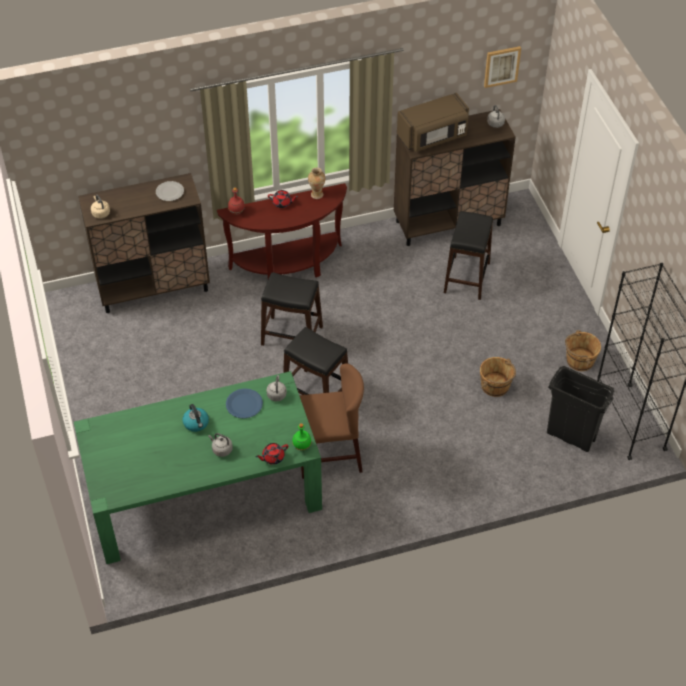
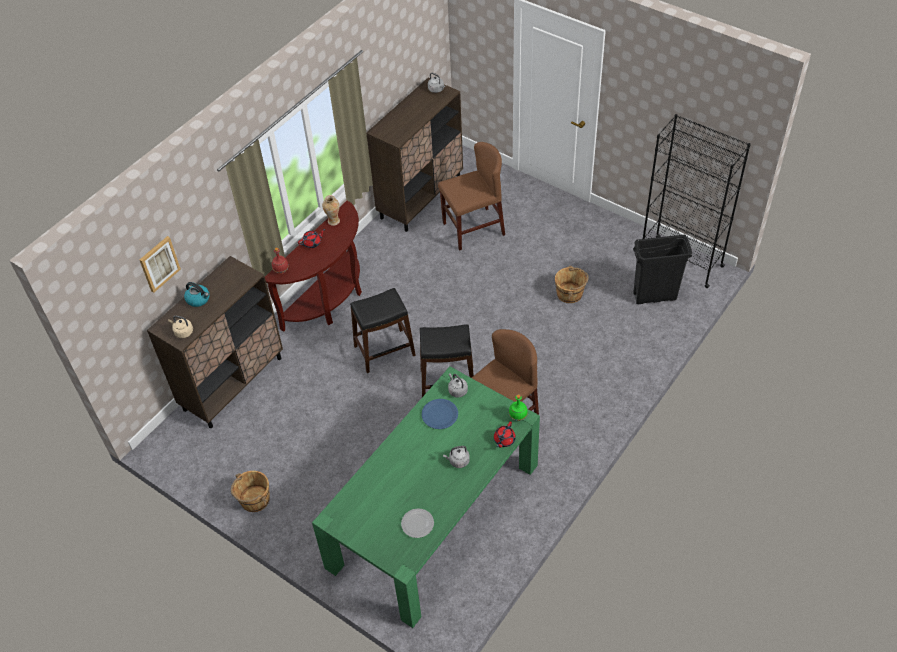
camera: 35 degrees left, 0 degrees up
(170, 192) = (228, 280): plate -> plate (417, 523)
(196, 423) = (417, 454): kettle -> kettle (198, 299)
(433, 137) = (399, 123): brown microwave -> none
(467, 277) = (473, 229): black stool -> brown chair
(501, 66) = (422, 37): picture -> picture (159, 263)
(579, 360) = (608, 240): brown bucket -> brown bucket (254, 500)

